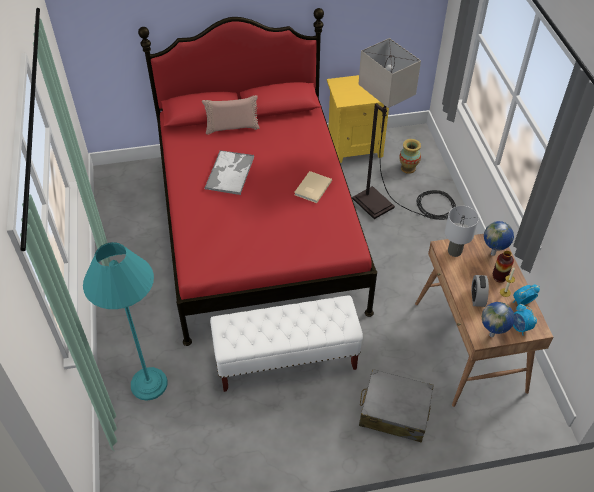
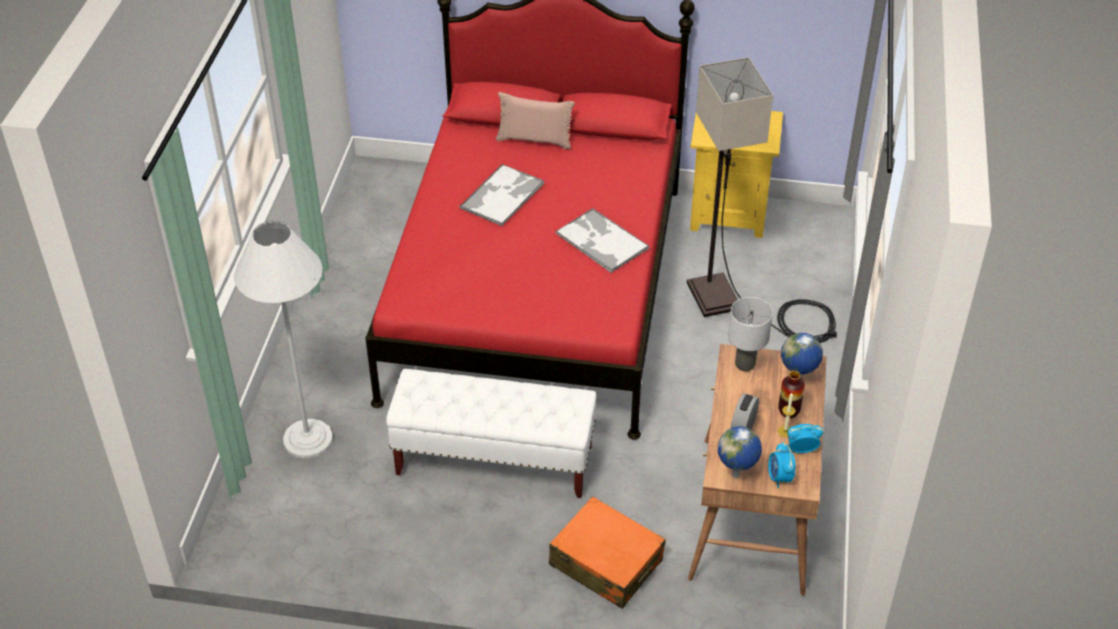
camera: 20 degrees right, 5 degrees down
(149, 383) = (308, 439): turquoise floor lamp -> white floor lamp
(312, 188) = (601, 241): beige book -> tray
(394, 411) = (606, 563): grey suitcase -> orange suitcase
(408, 168) = (791, 262): vase -> none

